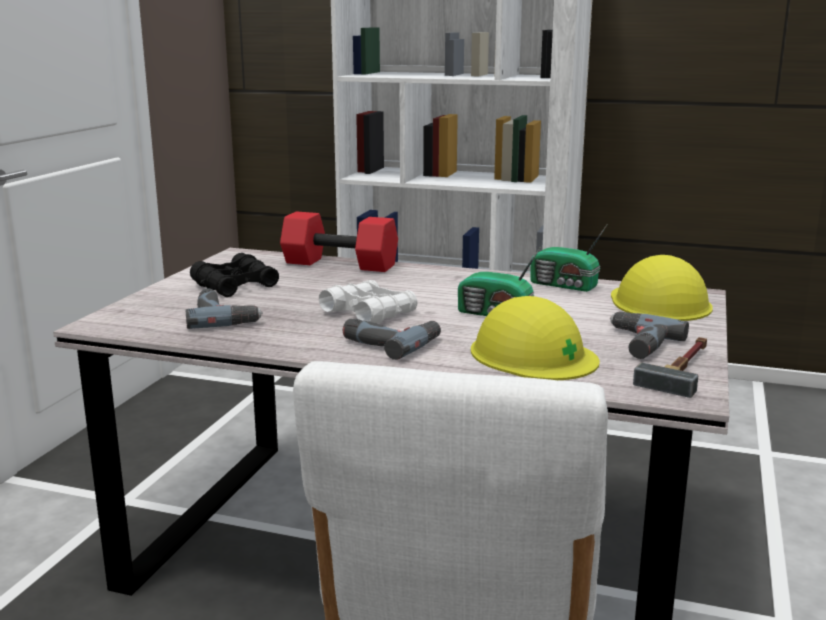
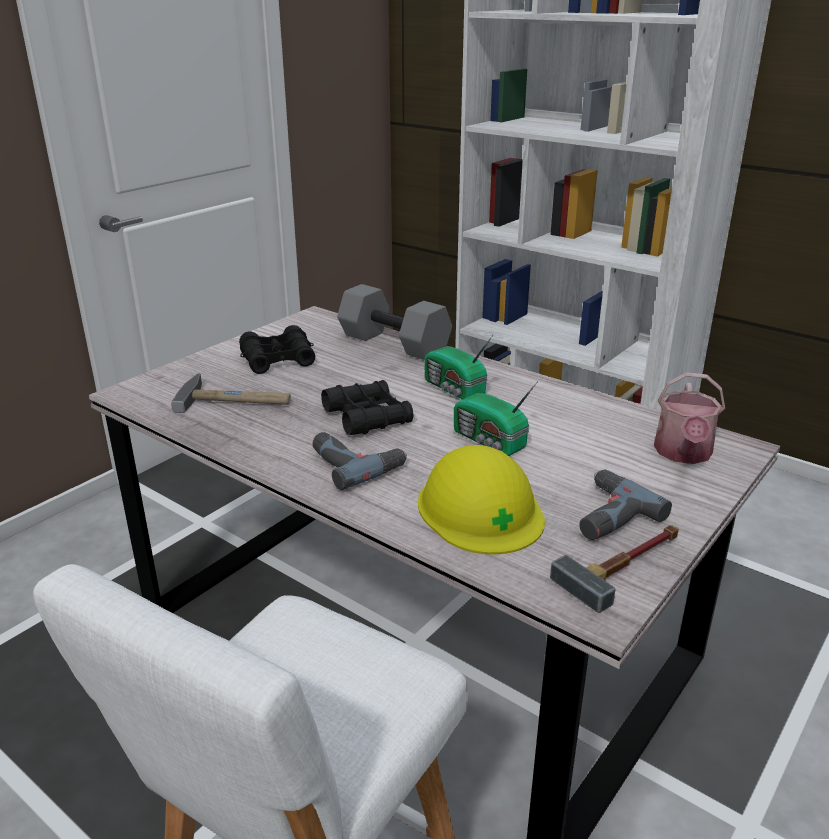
camera: 20 degrees right, 10 degrees up
(224, 317) = (236, 400): power drill -> hammer
(338, 264) = (392, 344): red dumbbell -> grey dumbbell
(368, 313) = (367, 417): white binoculars -> black binoculars
(565, 285) = (596, 409): radio -> radio (454, 389)
(659, 302) = (683, 454): yellow hard hat -> watering can

